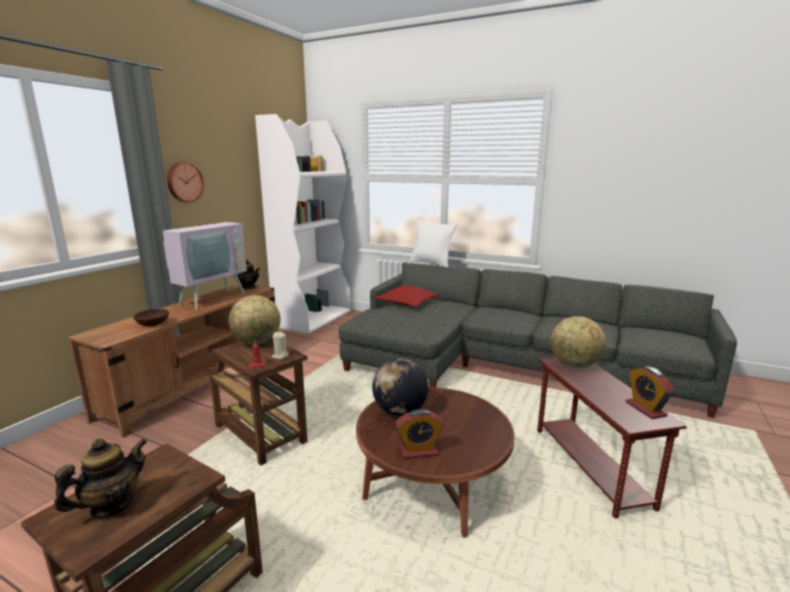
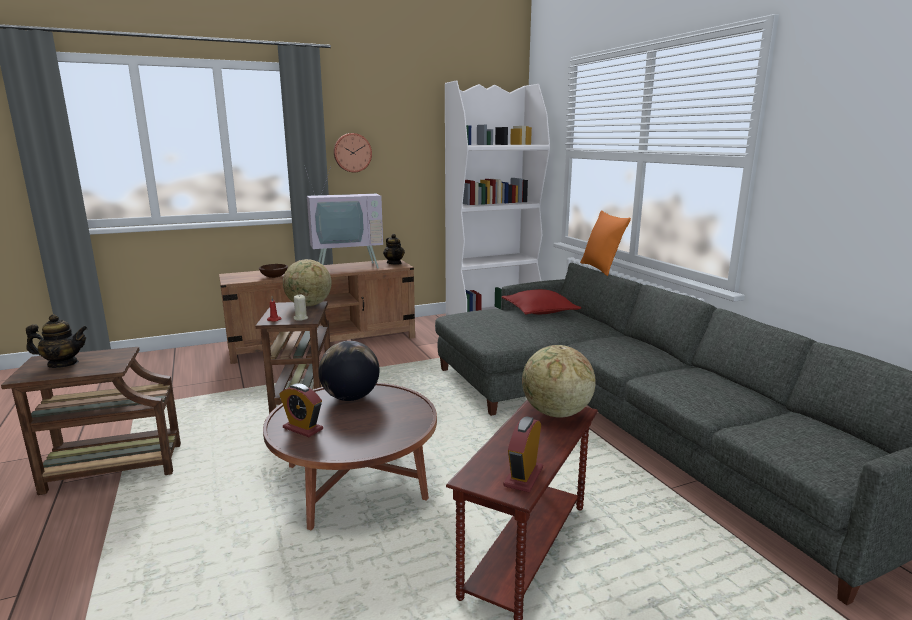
camera: 40 degrees right, 0 degrees up
(431, 263) = (600, 269): white pillow -> orange pillow

